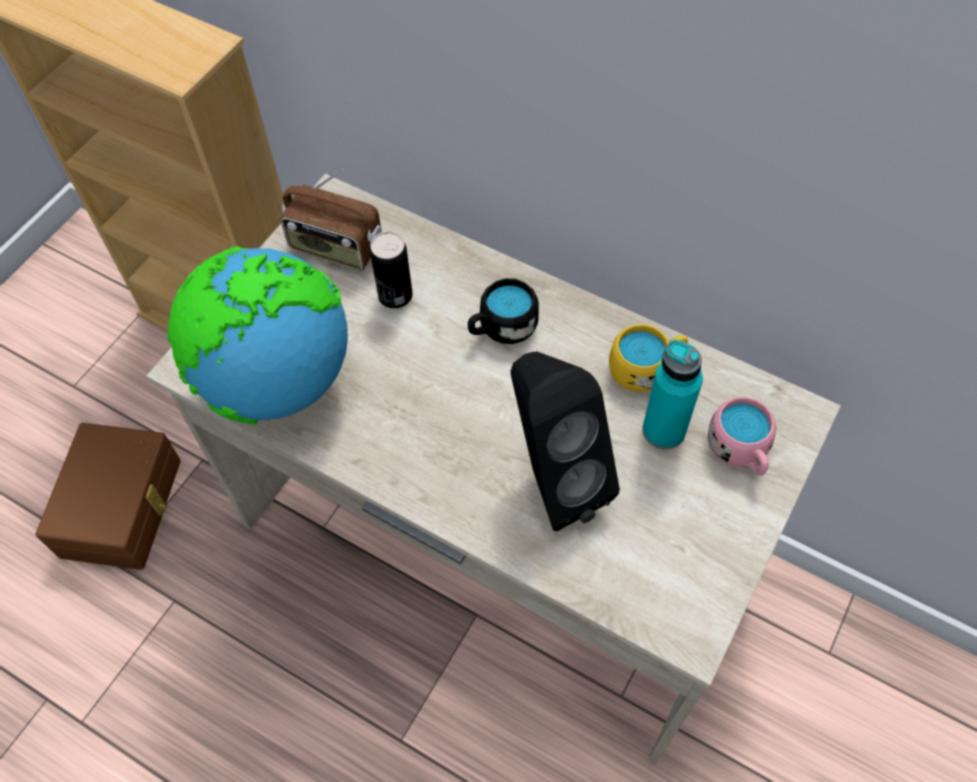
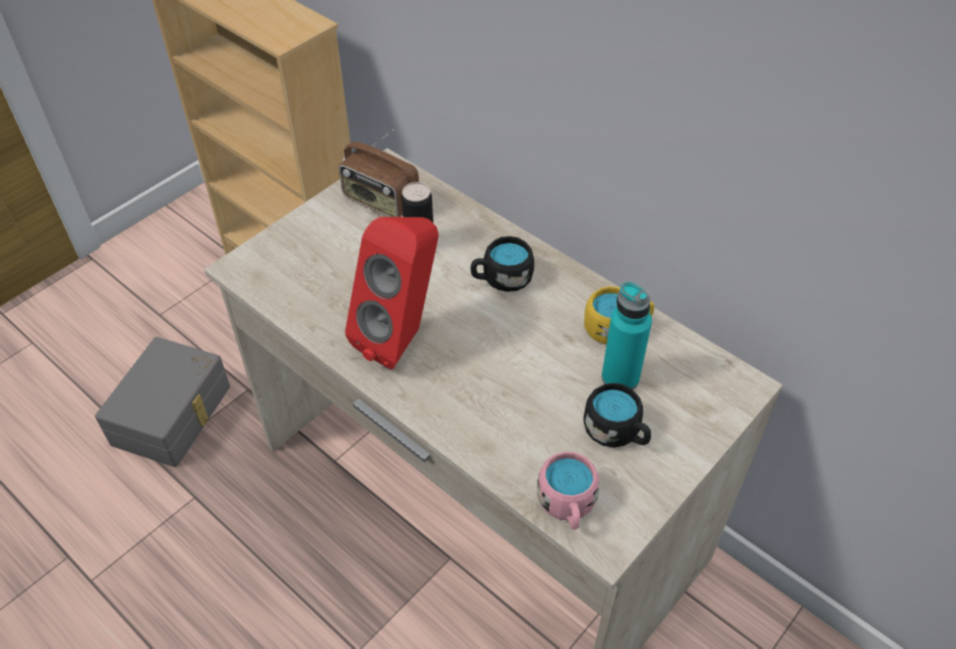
camera: 10 degrees right, 10 degrees down
(124, 507) = (174, 415): brown storage box -> grey storage box
(276, 381) = (306, 289): globe -> none
(406, 424) = (402, 337): none -> red speaker
(553, 479) = (515, 399): black speaker -> none
(675, 499) = (617, 432): none -> black mug
(740, 450) = (684, 404): pink mug -> pink mug (567, 505)

